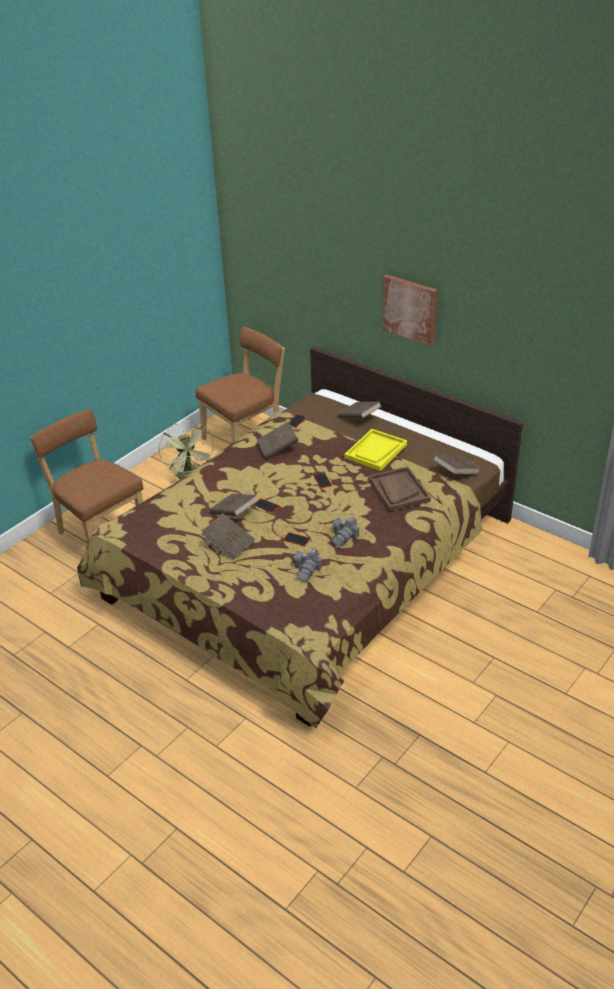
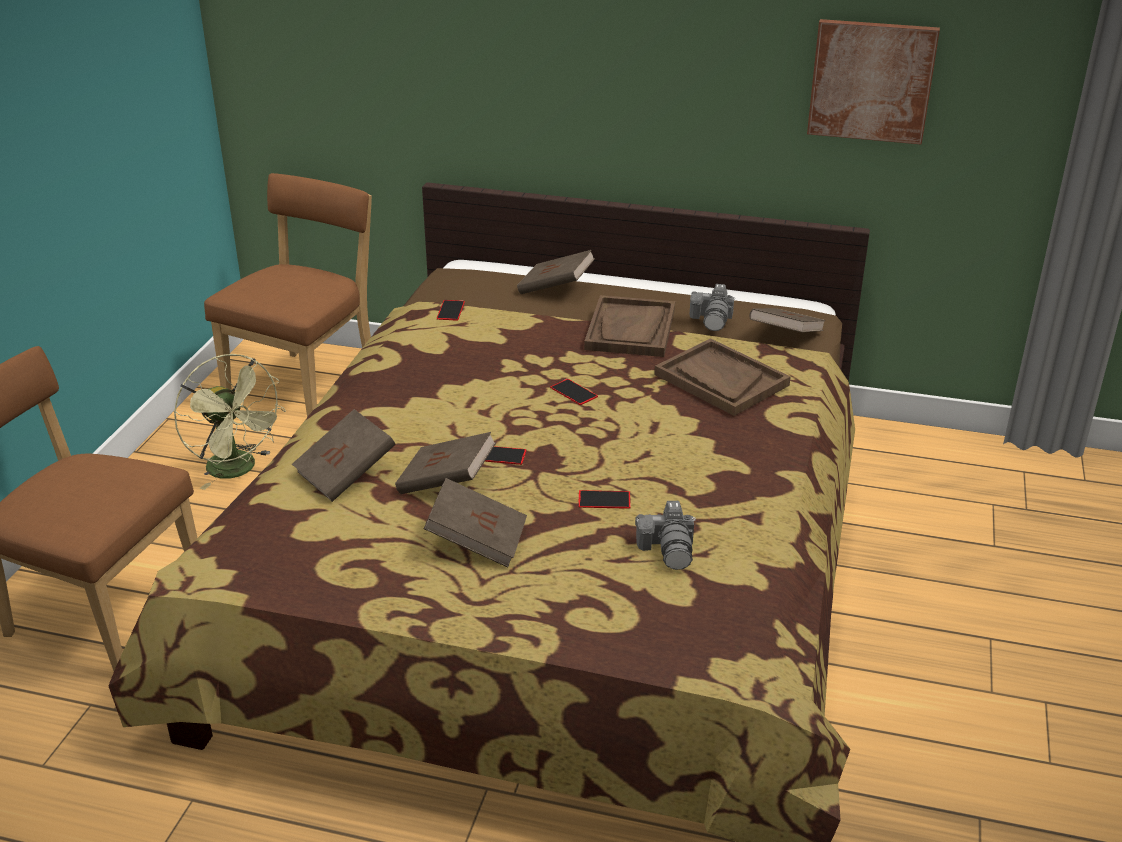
camera: 25 degrees left, 5 degrees down
(278, 448) = (450, 358): brown book -> brown book (346, 474)
(344, 537) = (690, 475): camera -> camera (712, 319)
(376, 451) = (631, 329): yellow tray -> brown tray
(410, 309) = (631, 65): picture -> picture (871, 81)

